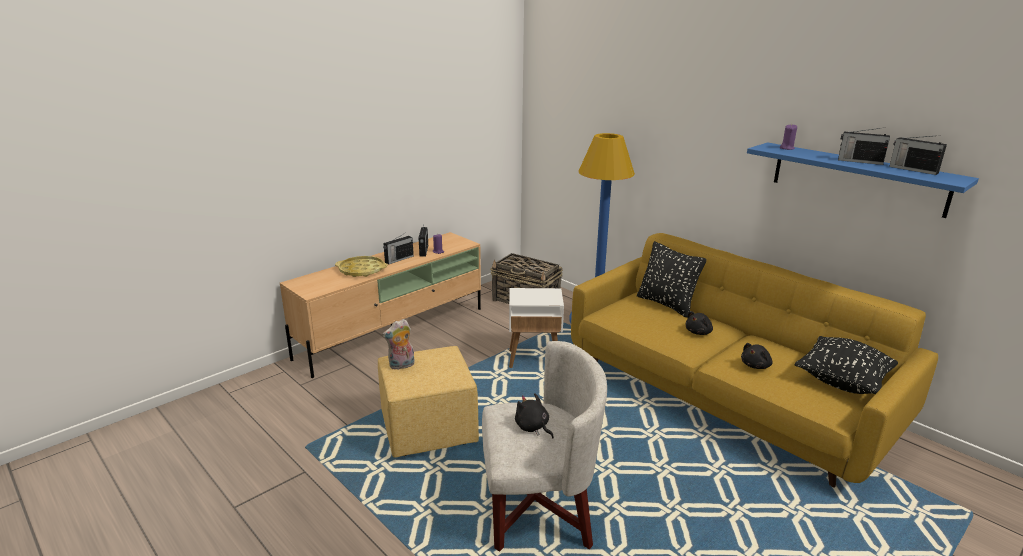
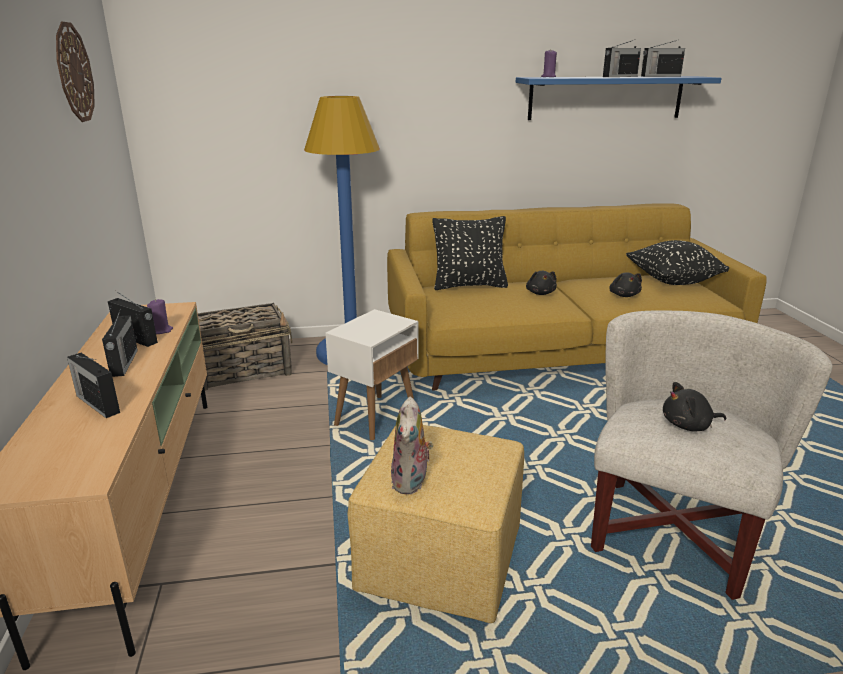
camera: 55 degrees left, 0 degrees up
(361, 270) = (97, 403): yellow tray -> radio
(461, 103) = (74, 73): none -> wall clock

